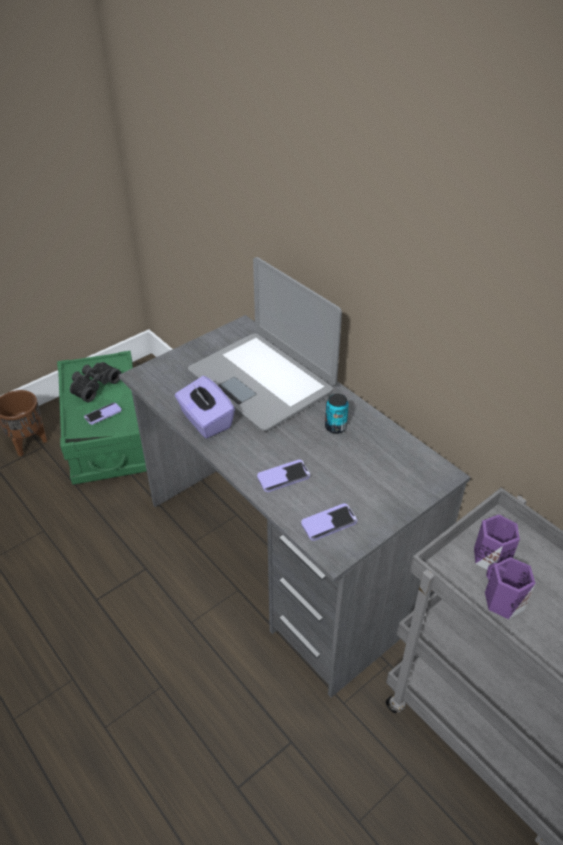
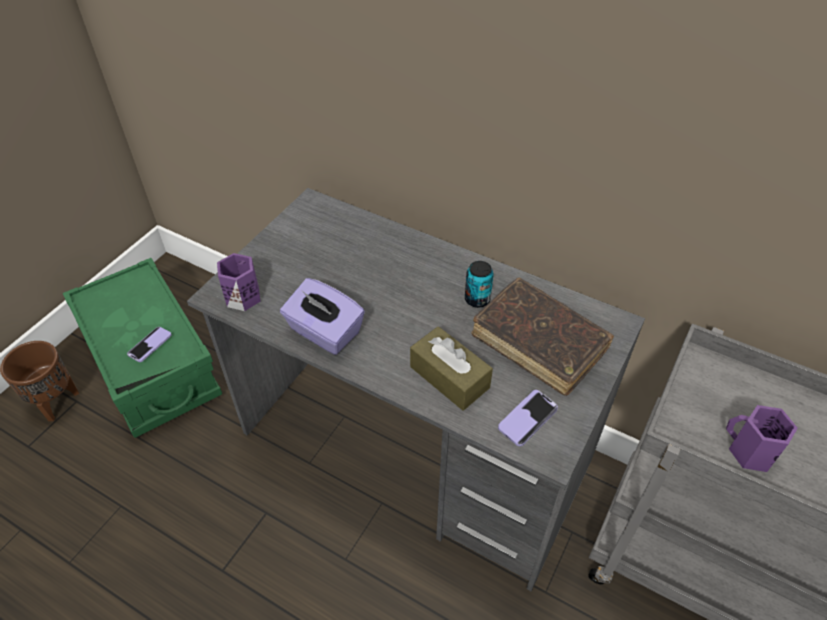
camera: 20 degrees left, 5 degrees up
(93, 385) = (123, 312): black binoculars -> none
(262, 380) = (367, 264): laptop -> none
(283, 477) = (449, 377): phone -> brown tissue box
(368, 471) = (539, 343): none -> brown book
(491, 555) = (712, 403): purple mug -> purple mug (242, 295)

